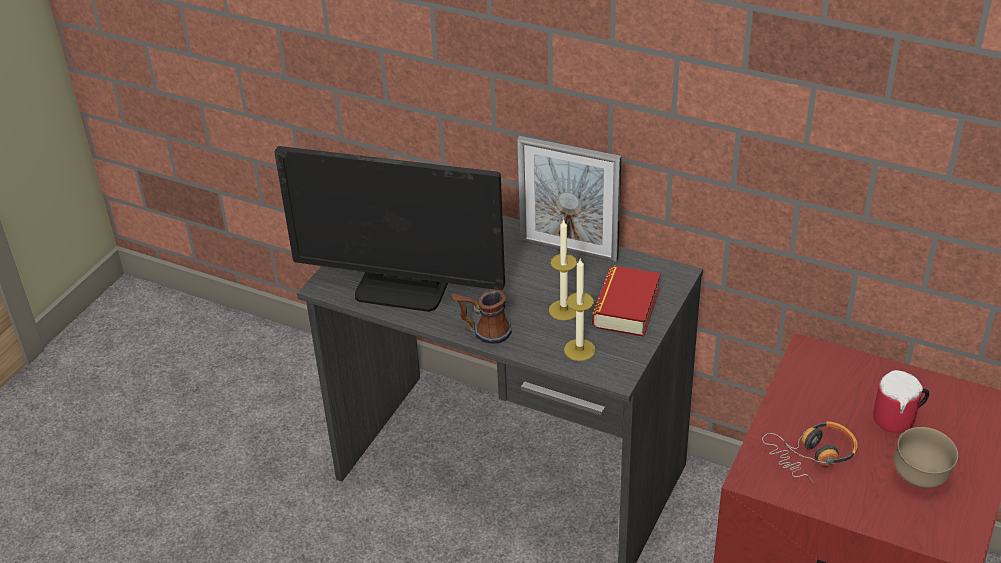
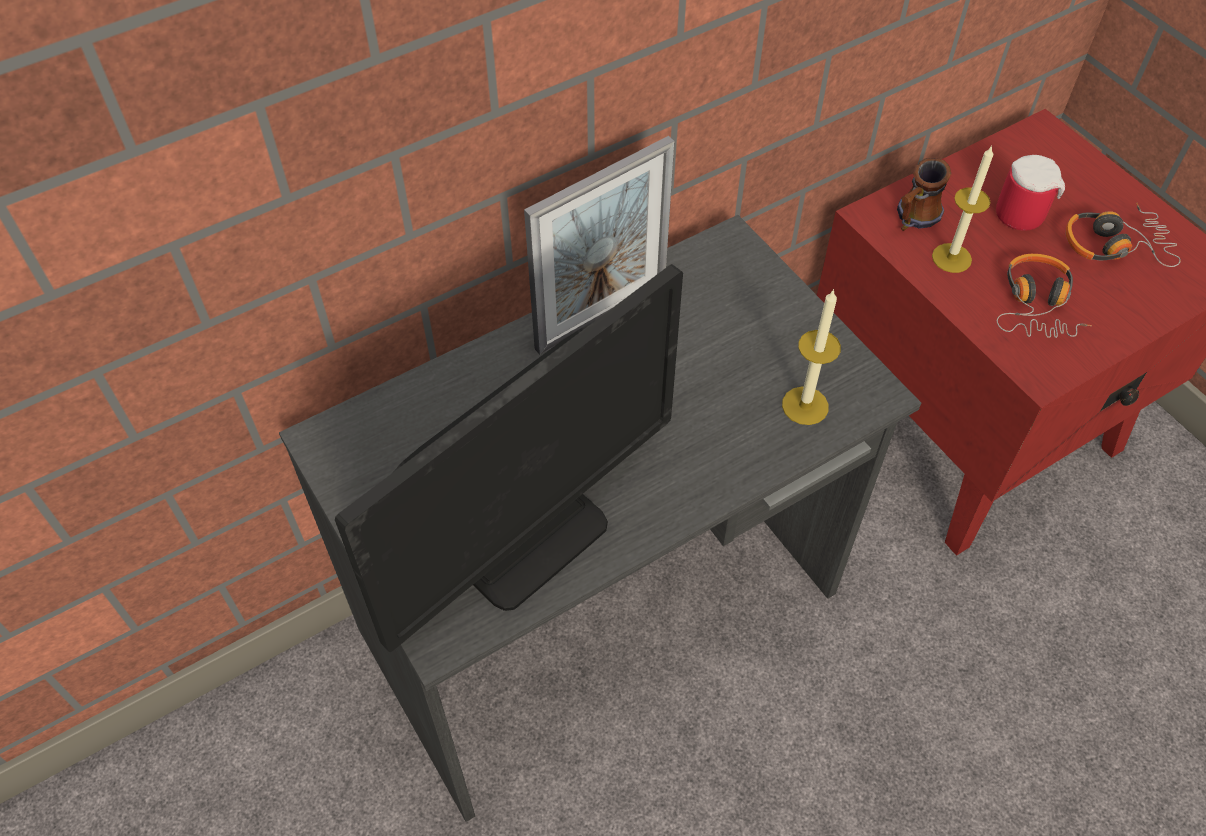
camera: 60 degrees left, 15 degrees up
(482, 331) = (695, 489): mug -> mug (912, 220)
(563, 310) = (716, 381): candle -> candle (951, 258)
(626, 307) = (757, 319): book -> none
(920, 479) = (1114, 245): brown bowl -> headphones

